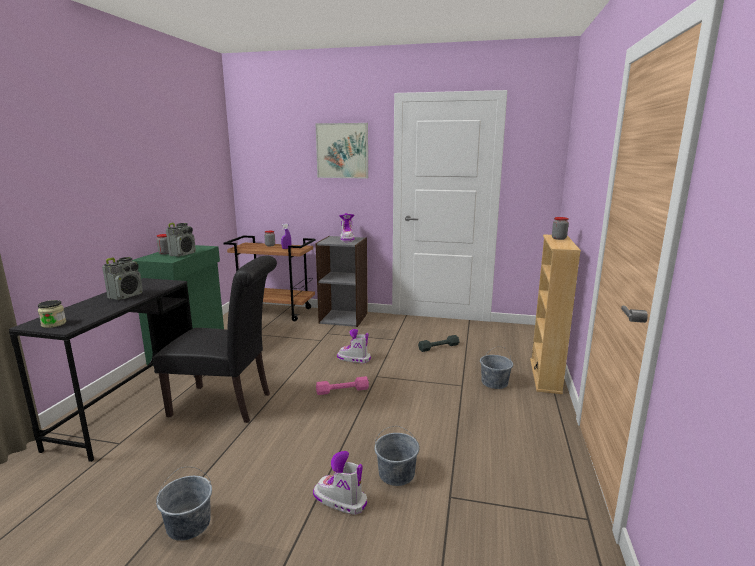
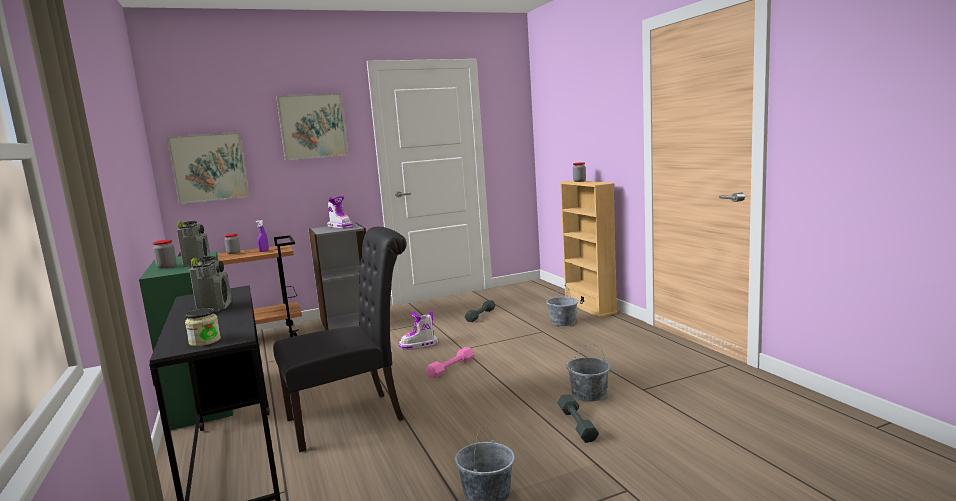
camera: 35 degrees left, 5 degrees down
(266, 177) = (209, 167): none -> picture
(340, 500) = (577, 424): boot -> grey dumbbell

